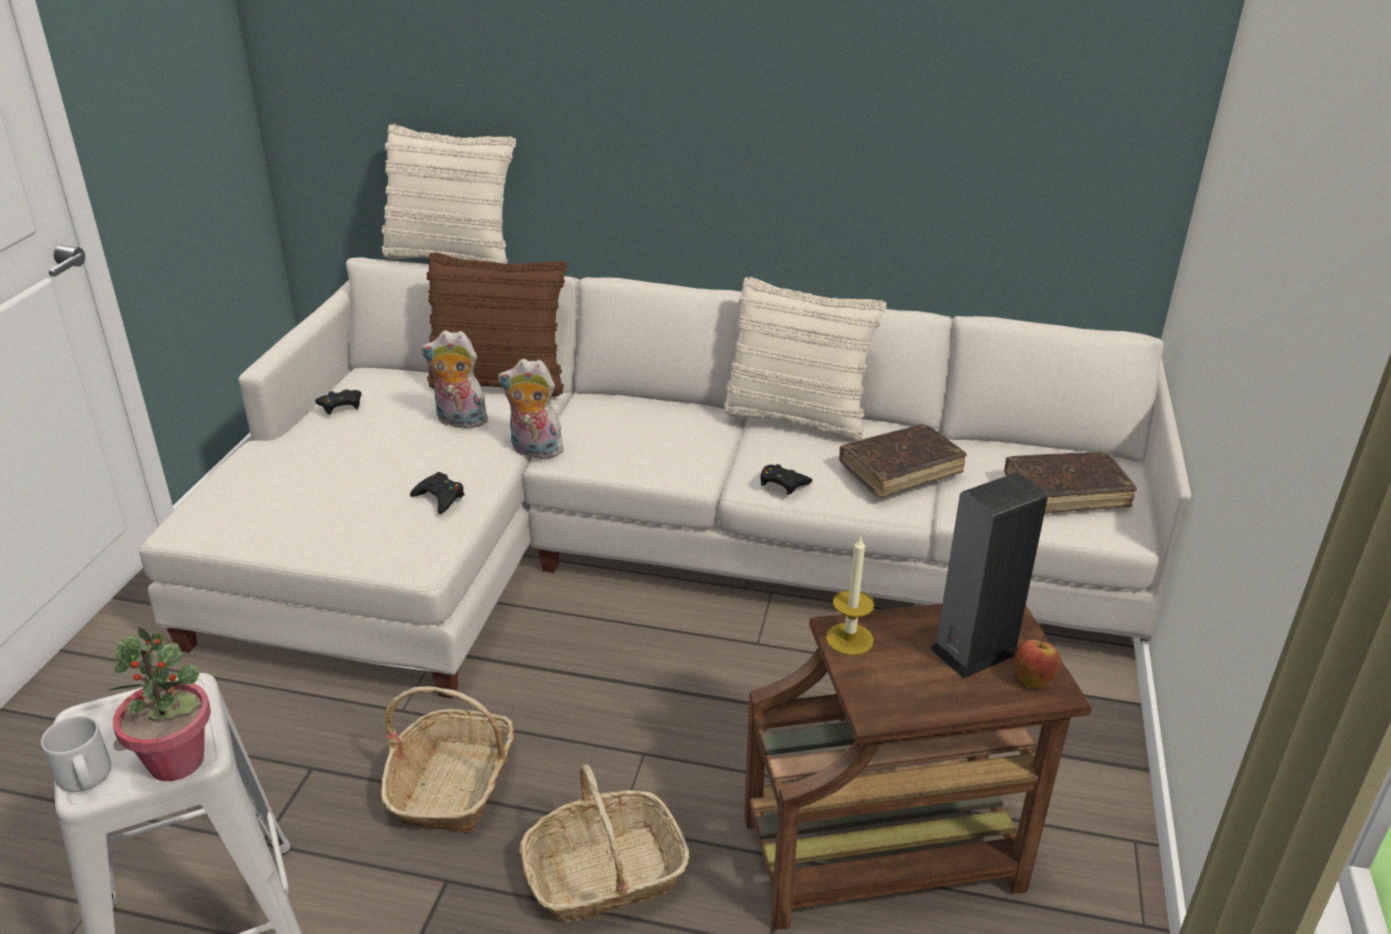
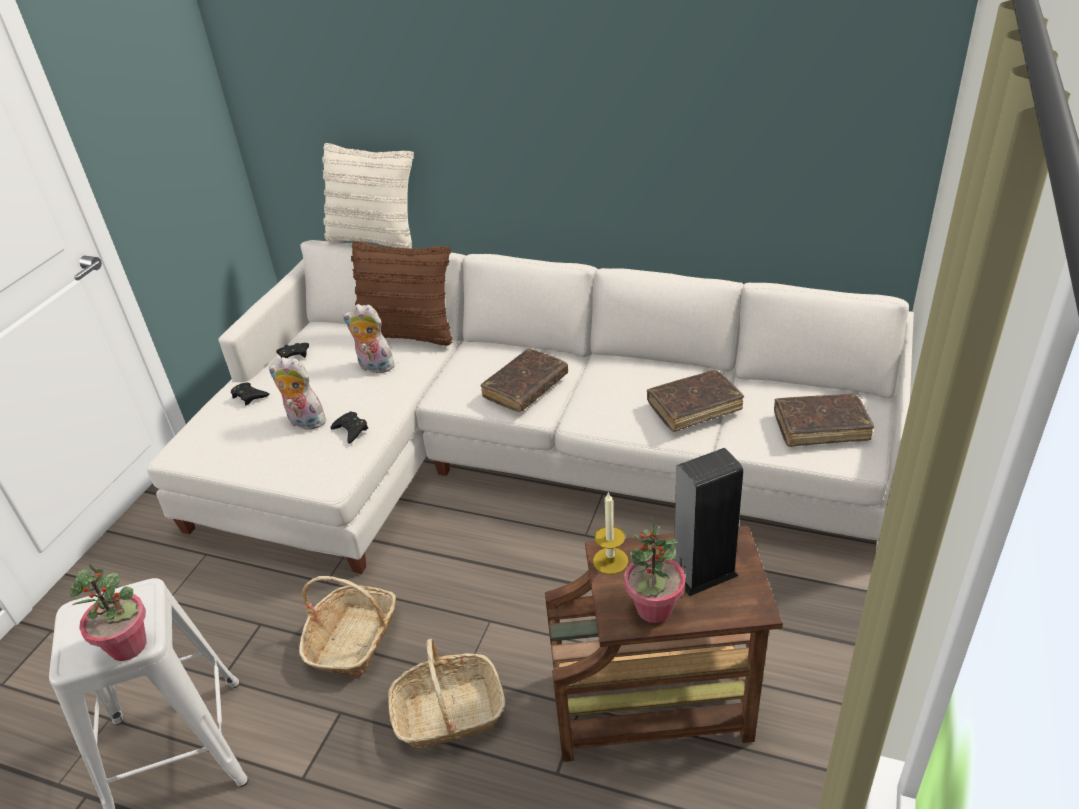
camera: 10 degrees right, 5 degrees up
(85, 778) = (69, 657): grey mug -> none
(534, 451) = (425, 390): plush toy -> plush toy (304, 422)
(673, 447) = (525, 387): none -> brown book
(783, 483) = (602, 418): black game controller -> black game controller (249, 396)
(798, 419) = (623, 363): beige pillow -> none
(921, 695) = (654, 609): none -> potted plant
(1032, 679) = (742, 598): apple -> none

